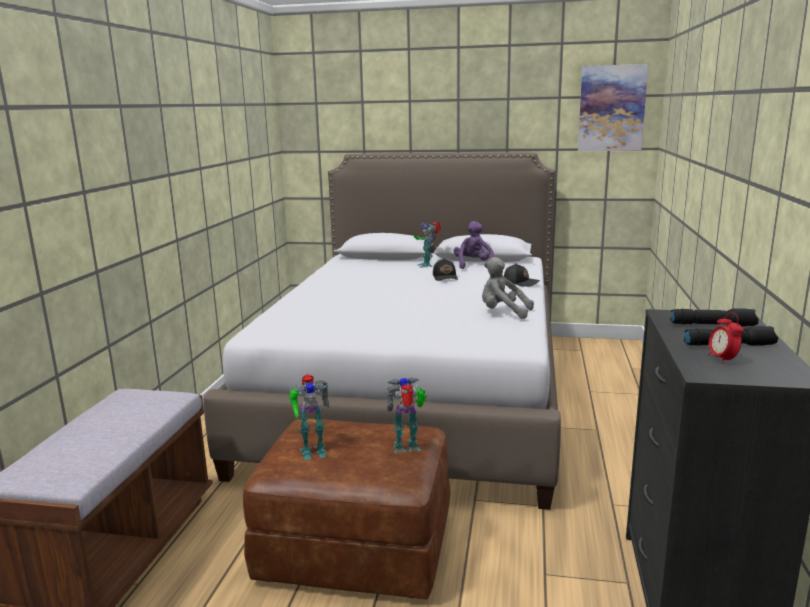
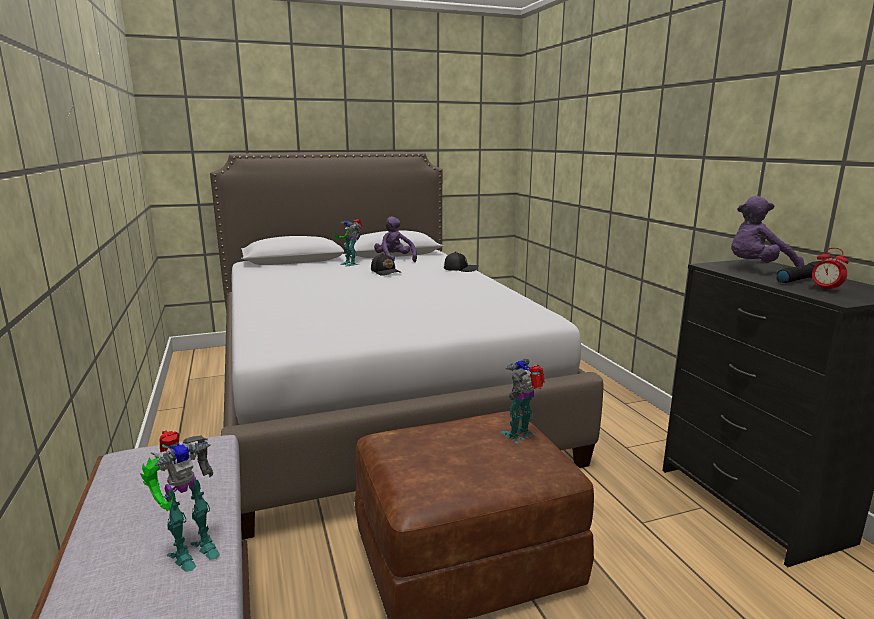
camera: 30 degrees left, 0 degrees up
(312, 450) = (433, 463): toy robot -> toy robot (190, 551)
(503, 313) = (487, 294): grey plush toy -> none
(611, 108) = (481, 113): picture -> none
(712, 325) = (757, 268): black flashlight -> purple plush toy

